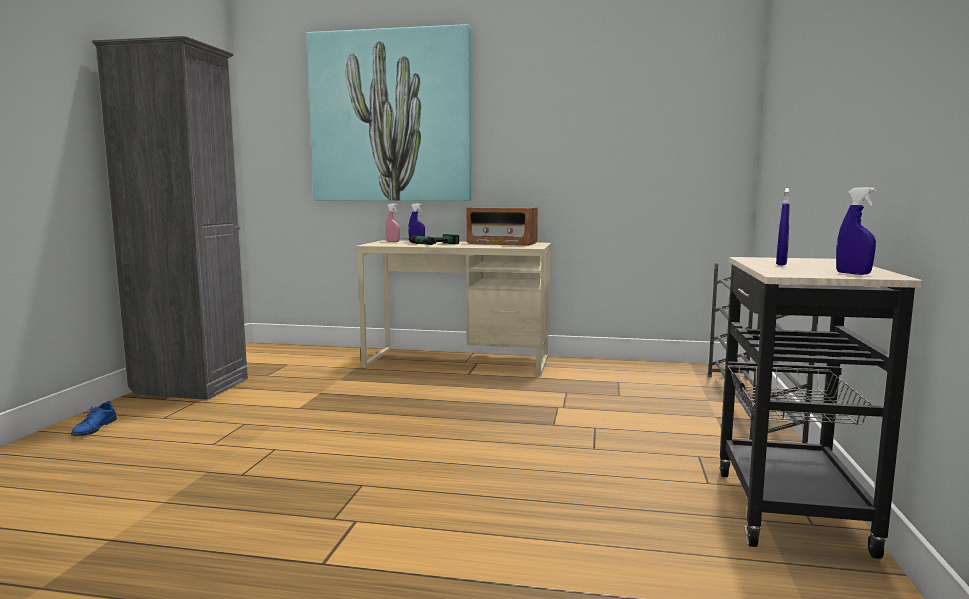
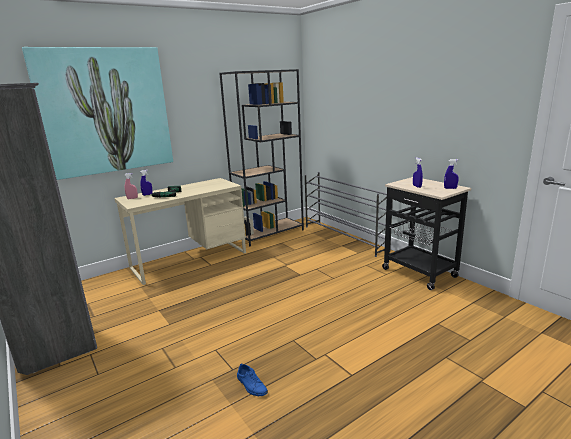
camera: 45 degrees left, 10 degrees up
(94, 428) = (64, 407): blue shoe -> blue shoe (251, 385)
(501, 243) = (203, 185): radio -> none
(627, 367) = (270, 233): none -> bookcase

